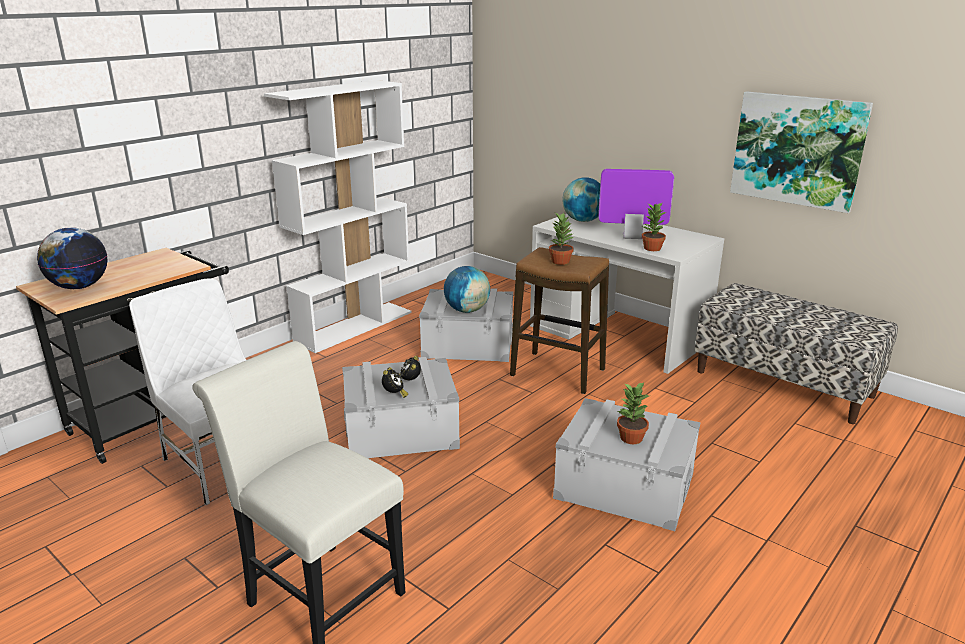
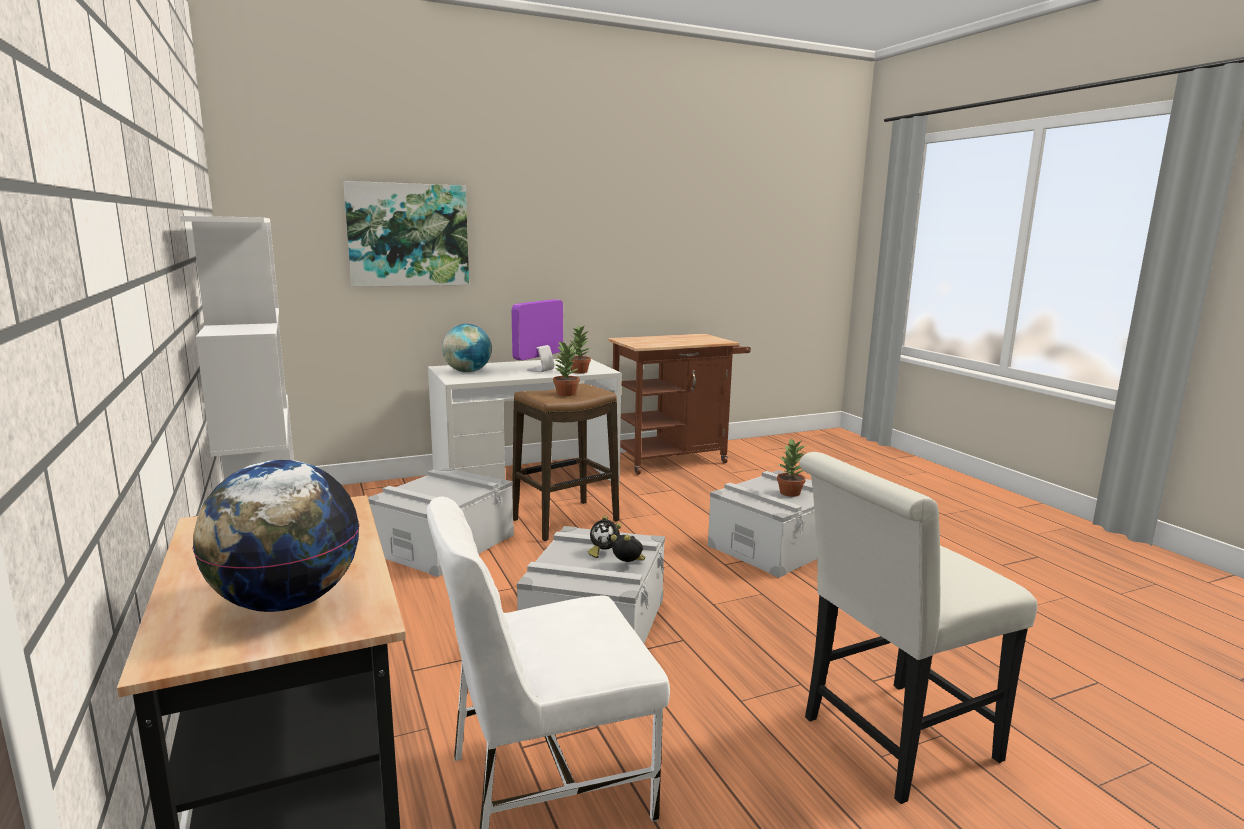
camera: 65 degrees left, 10 degrees down
(467, 310) = (462, 493): globe -> none
(783, 383) = (675, 459): bench -> brown cart
(797, 150) = (631, 269): picture -> picture (408, 235)

